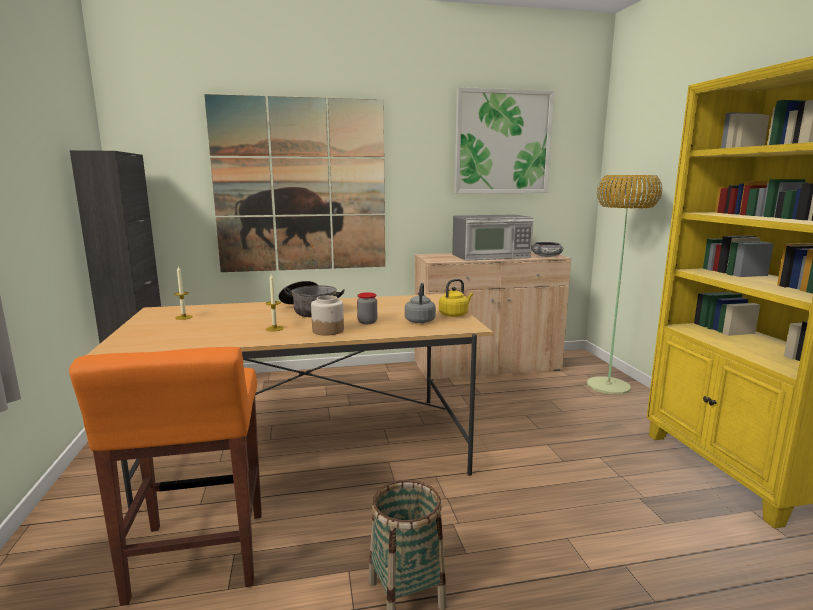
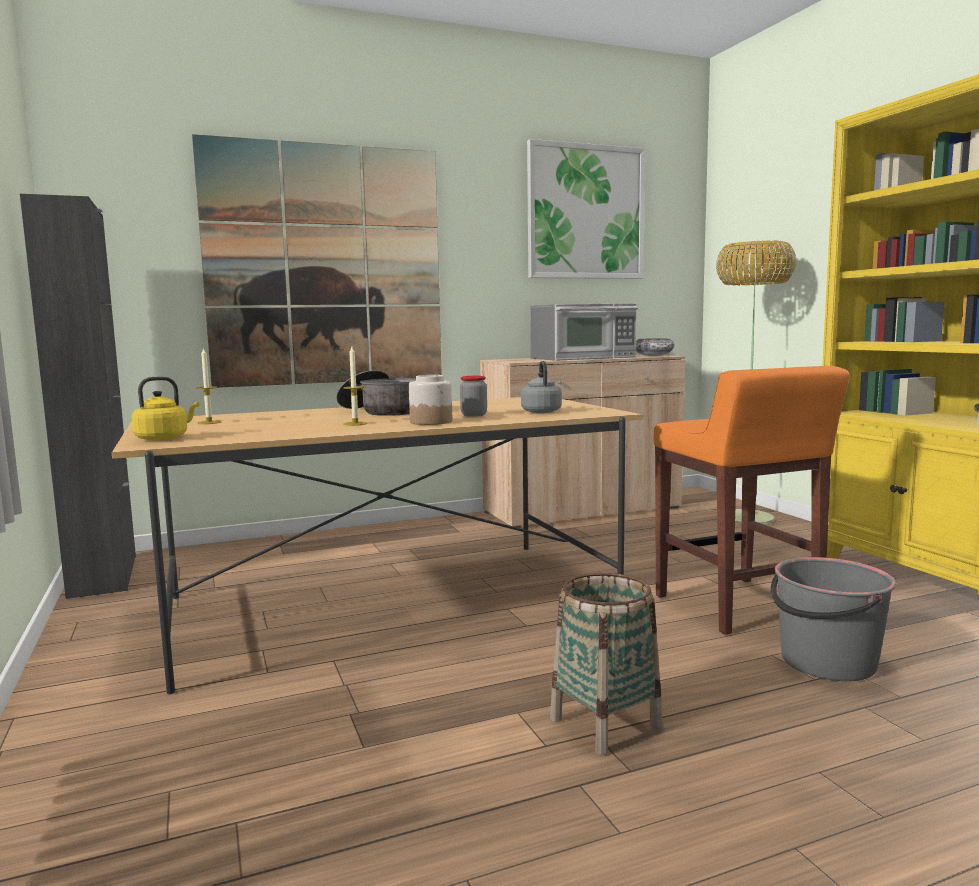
camera: 10 degrees left, 5 degrees down
(198, 557) = (300, 722): orange stool -> orange stool (738, 606)
(454, 314) = (579, 406): yellow kettle -> yellow kettle (164, 438)
(608, 552) = (826, 662): none -> grey bucket

